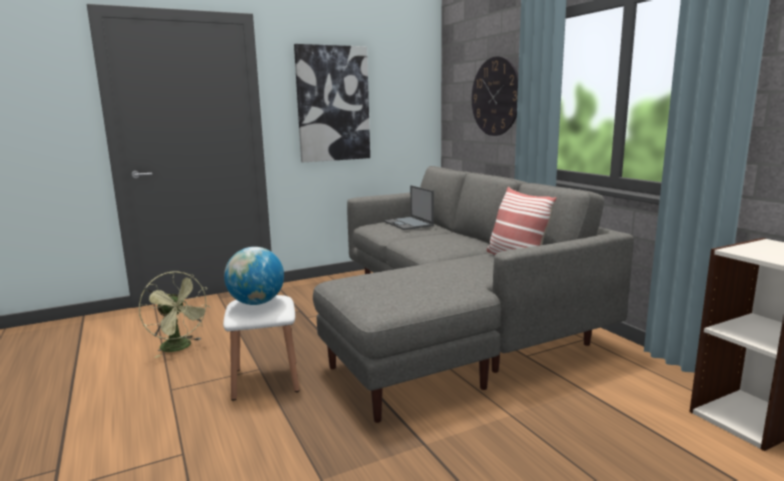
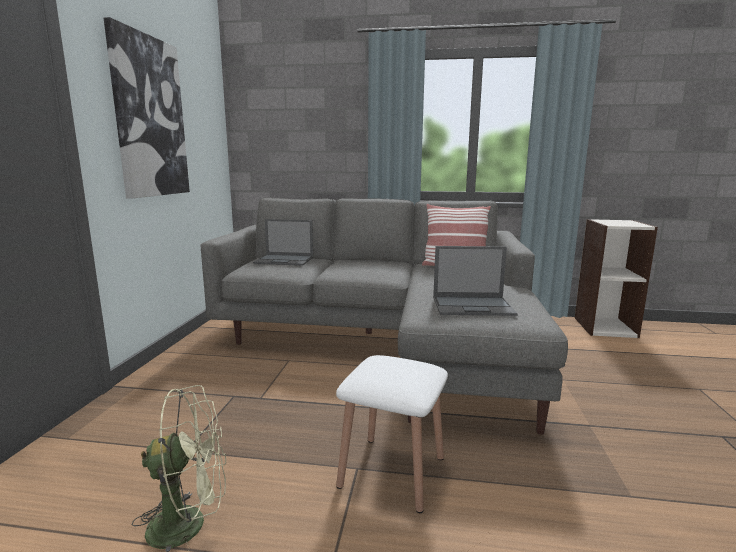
camera: 55 degrees left, 0 degrees up
(256, 303) = (397, 370): globe -> none
(381, 286) = (473, 306): none -> laptop
(495, 96) = (322, 126): wall clock -> none

